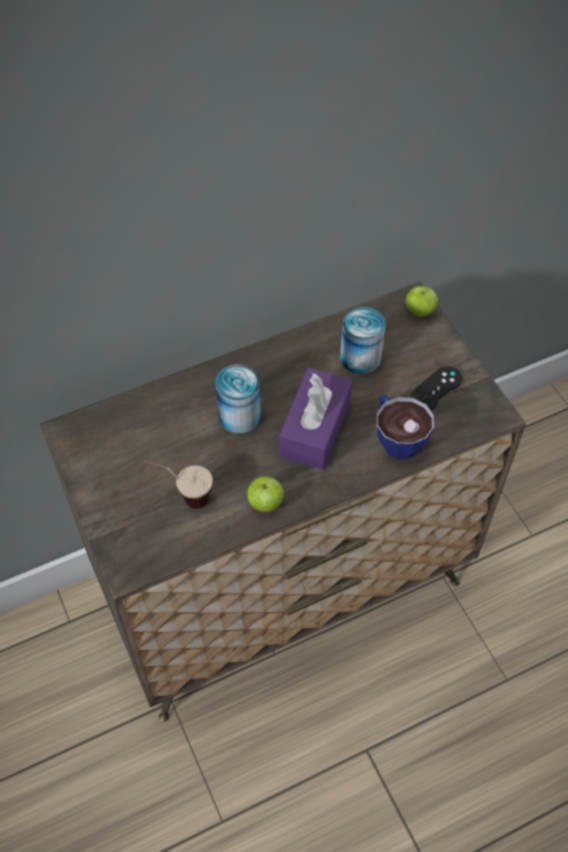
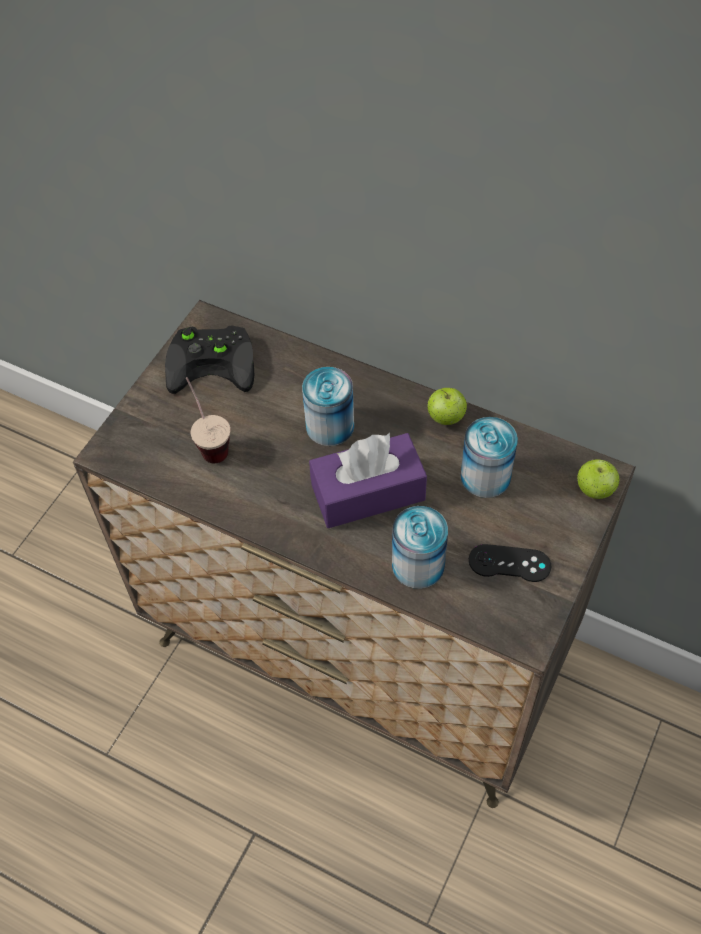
camera: 55 degrees right, 0 degrees up
(111, 449) = (214, 362): none -> black game controller
(265, 503) = (253, 506): apple -> apple (446, 418)
(396, 437) = (418, 565): cup -> can

